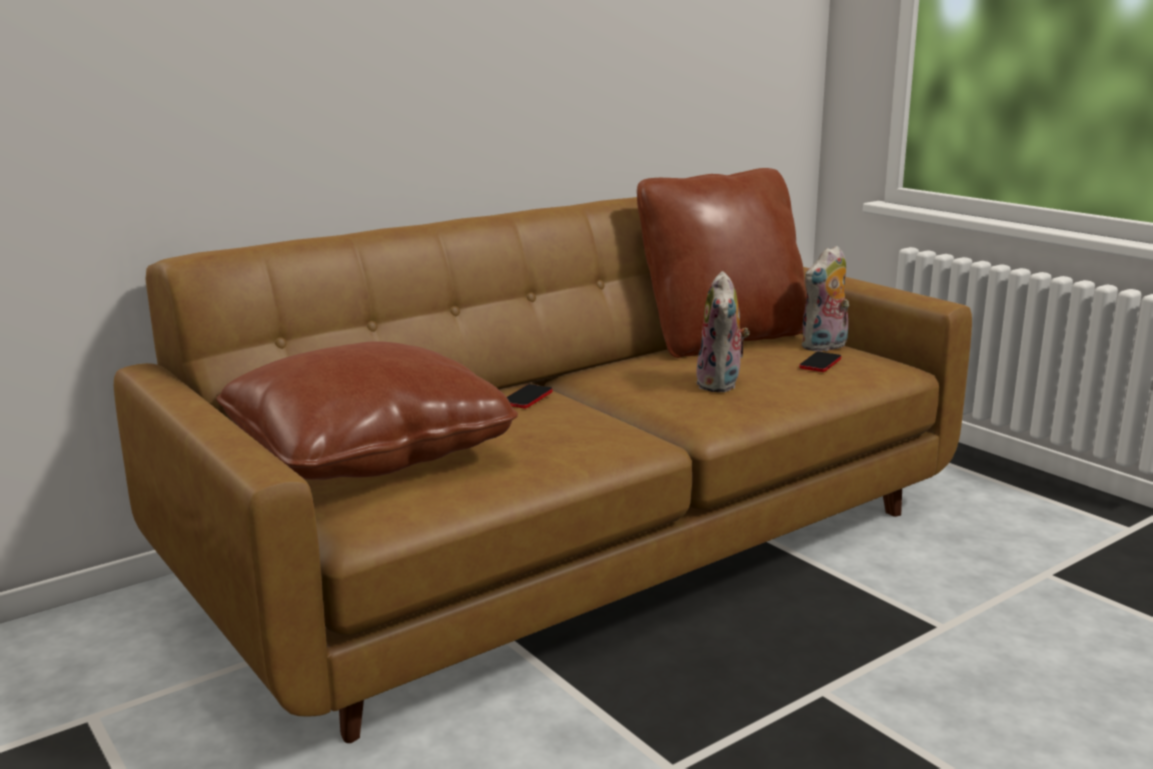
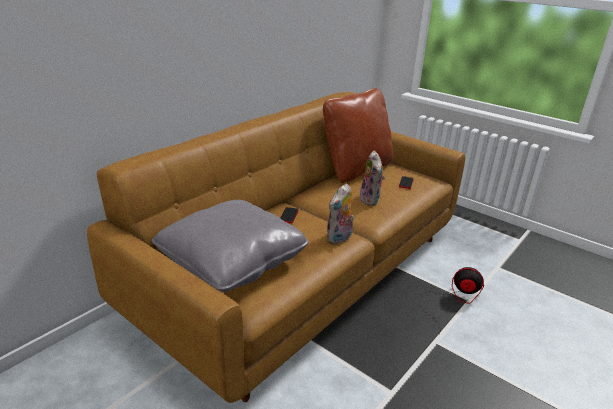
camera: 15 degrees left, 10 degrees up
(368, 453) = (232, 261): brown pillow -> grey pillow
(825, 347) = (402, 172): plush toy -> plush toy (339, 238)
(901, 623) = (453, 300): none -> fan

